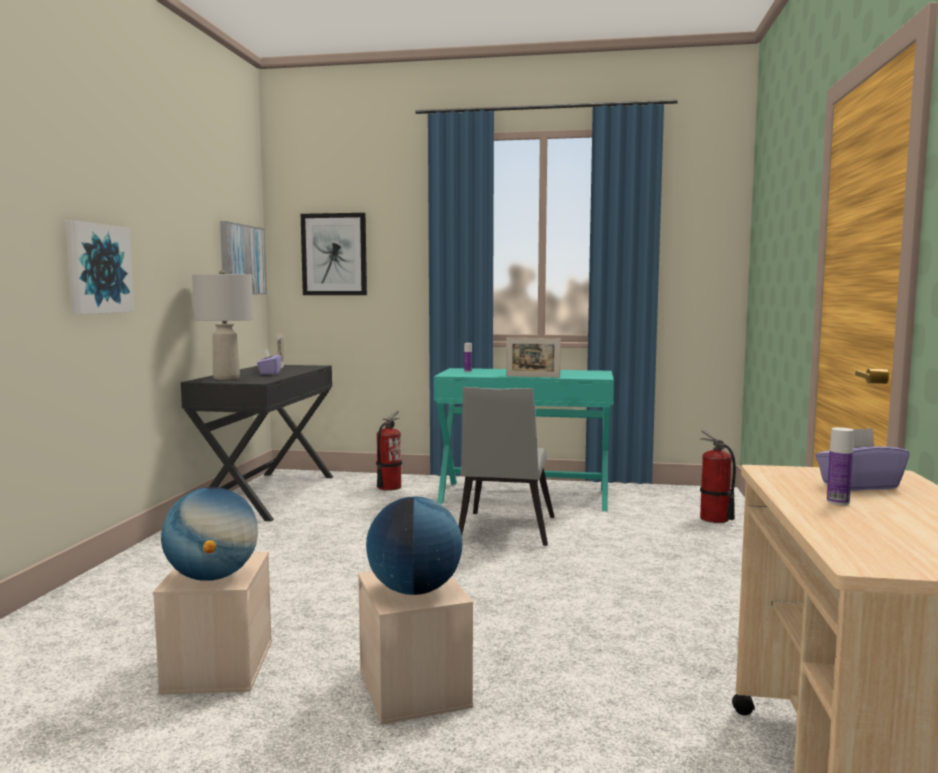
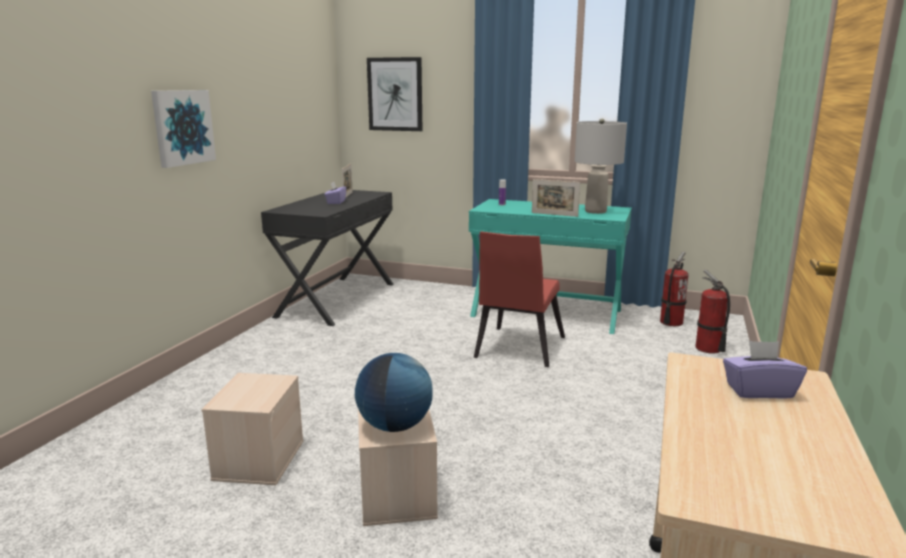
camera: 10 degrees right, 10 degrees up
(212, 577) = (248, 398): globe -> none
(227, 378) = (299, 208): grey table lamp -> grey table lamp (596, 211)
(242, 259) = (316, 101): picture -> none
(388, 487) = (435, 297): fire extinguisher -> fire extinguisher (670, 322)
(504, 531) = (517, 349): grey chair -> red chair
(837, 502) = (723, 413): bottle -> none

